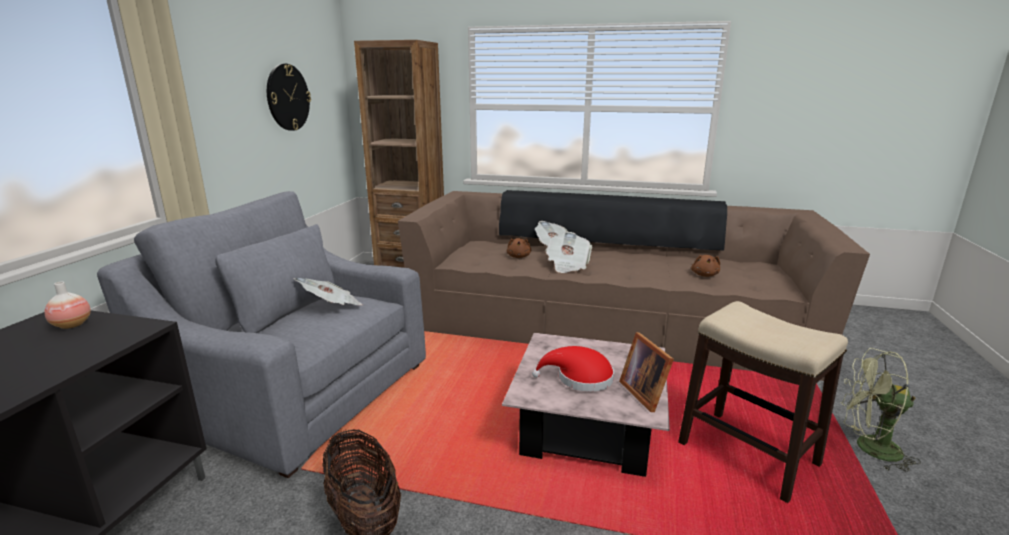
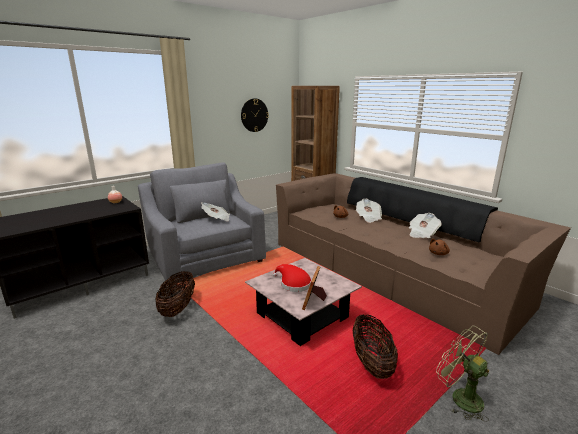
camera: 35 degrees right, 0 degrees up
(567, 265) = (358, 227): newspaper -> newspaper (422, 233)
(749, 454) = (371, 363): stool -> basket

